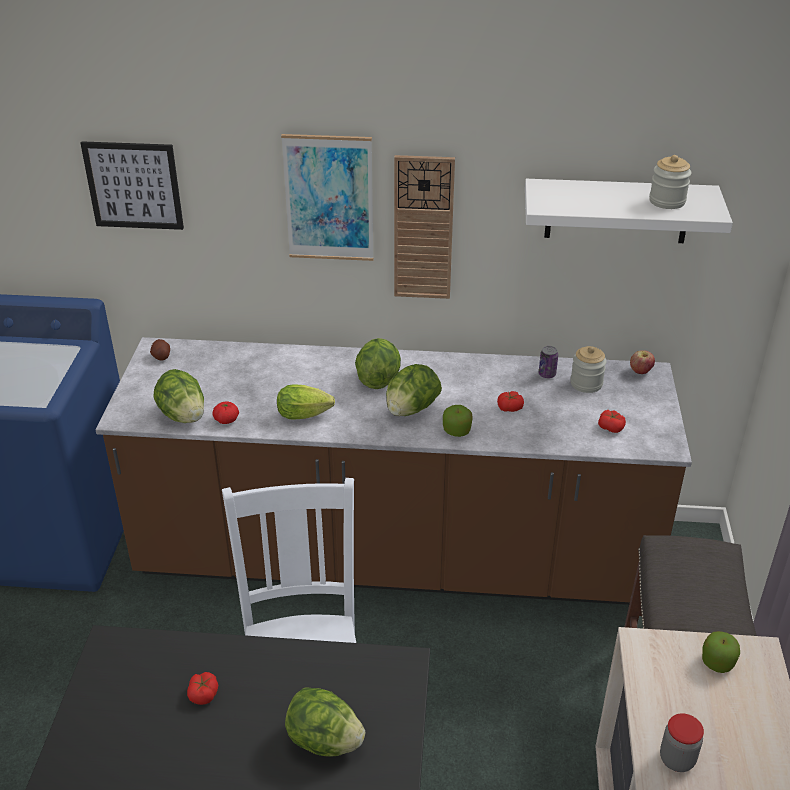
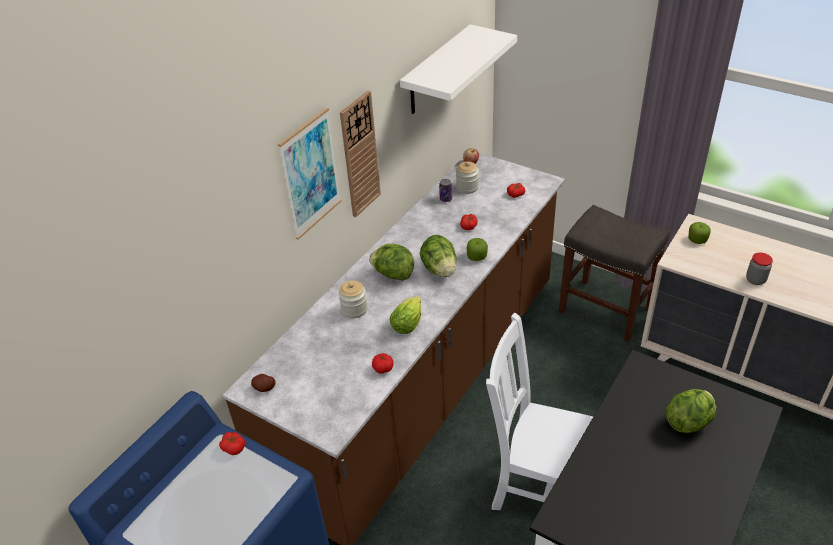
camera: 60 degrees left, 5 degrees up
(133, 185) = (189, 268): picture -> none
(183, 415) = (359, 393): lettuce -> none
(204, 694) = (626, 474): tomato -> tomato (233, 447)
(667, 201) = (476, 44): jar -> jar (354, 309)

